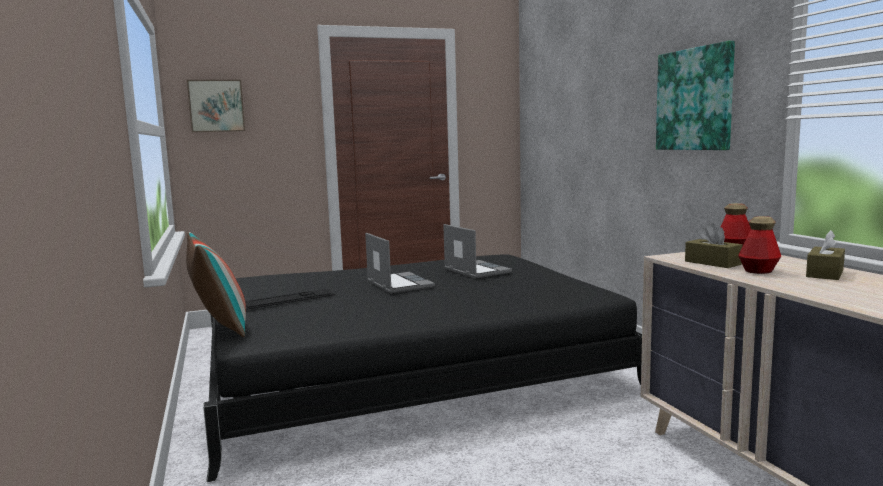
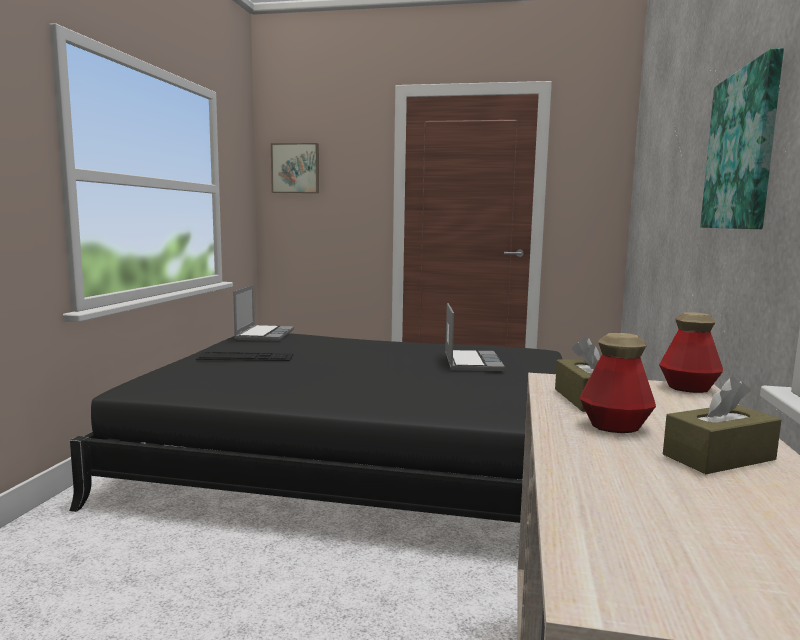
camera: 30 degrees right, 0 degrees up
(219, 328) = (147, 371): pillow -> none
(398, 284) = (362, 361): laptop -> laptop (264, 334)

